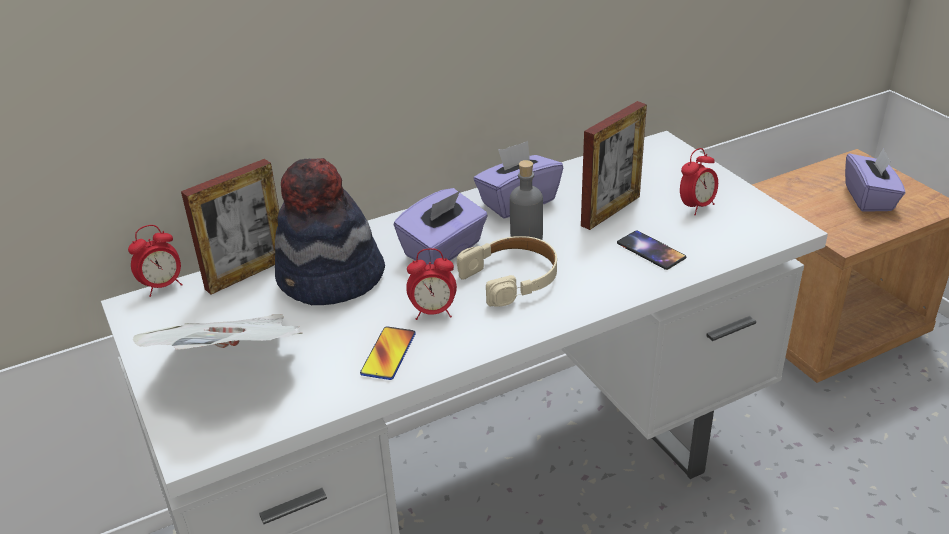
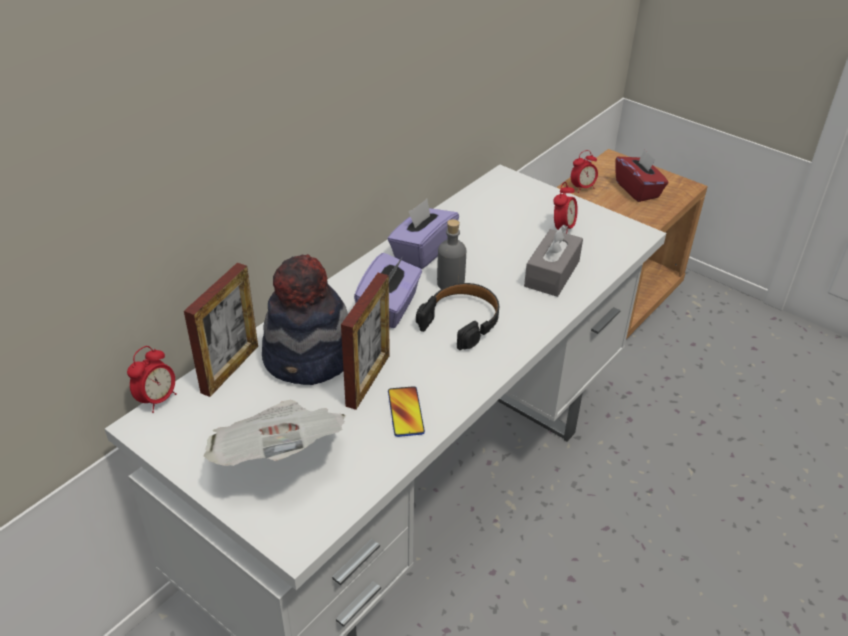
camera: 25 degrees left, 5 degrees up
(433, 312) = (418, 366): alarm clock -> alarm clock (582, 188)
(512, 278) = (461, 321): beige headphones -> black headphones
(610, 211) = (501, 245): picture frame -> picture frame (368, 380)
(651, 250) = (552, 273): phone -> grey tissue box
(869, 198) = (638, 190): purple tissue box -> red tissue box

